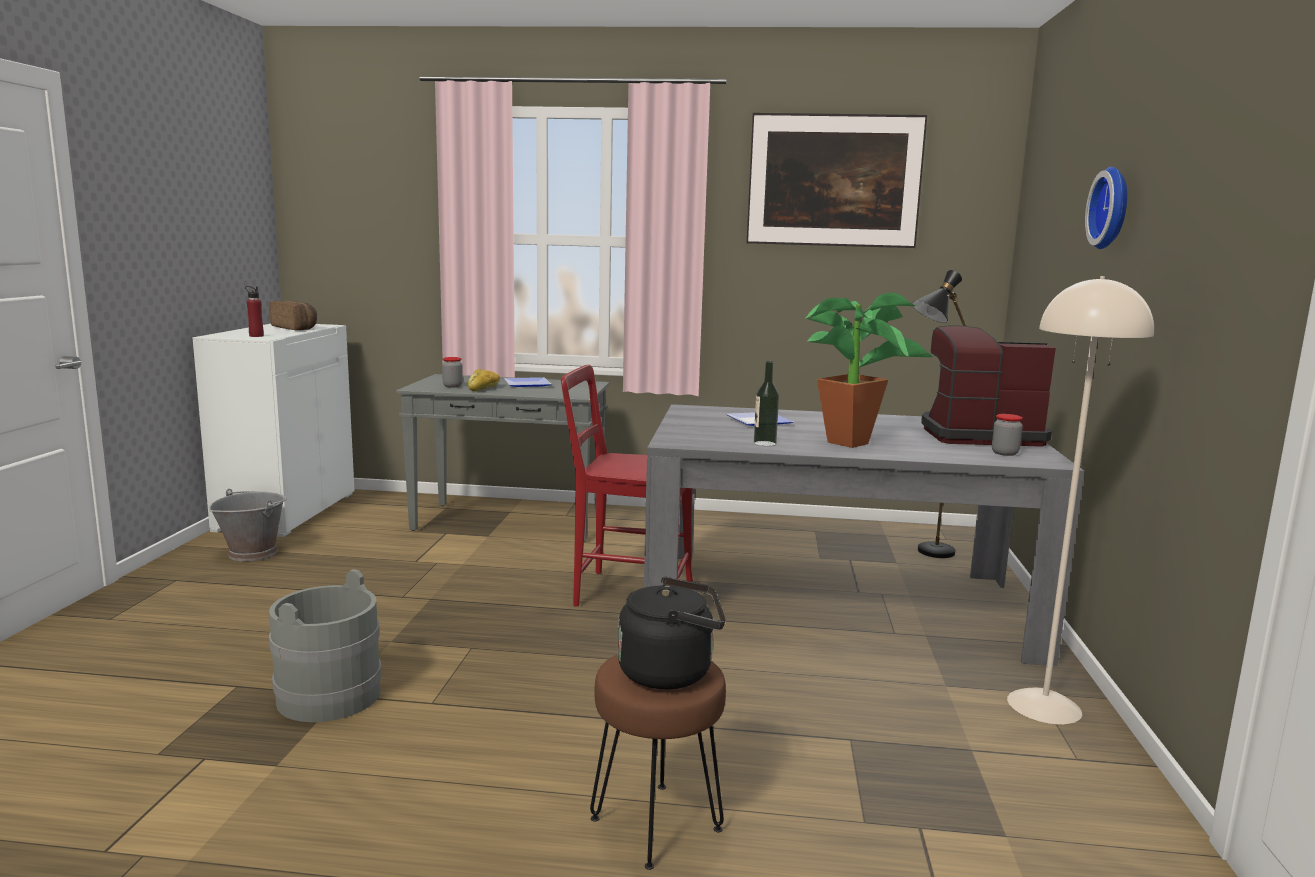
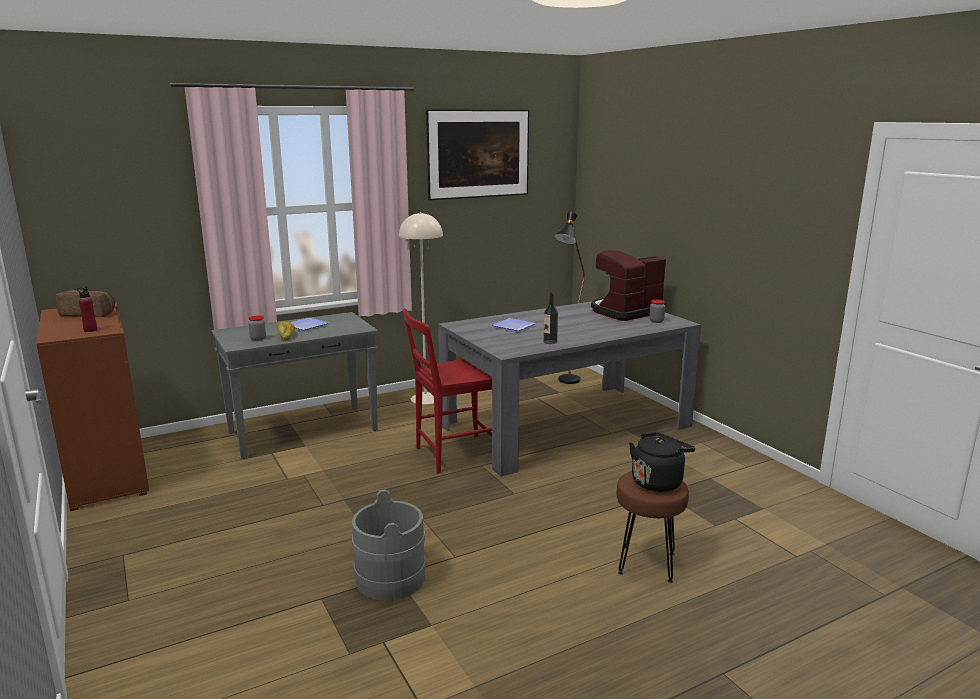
camera: 35 degrees left, 5 degrees up
(253, 553) = (146, 514): grey bucket -> none
(286, 511) = (106, 474): white cabinet -> brown cabinet
(856, 442) = (587, 330): potted plant -> none
(1043, 706) = (709, 447): beige floor lamp -> beige floor lamp (425, 398)
(1113, 208) = (688, 183): wall clock -> none

